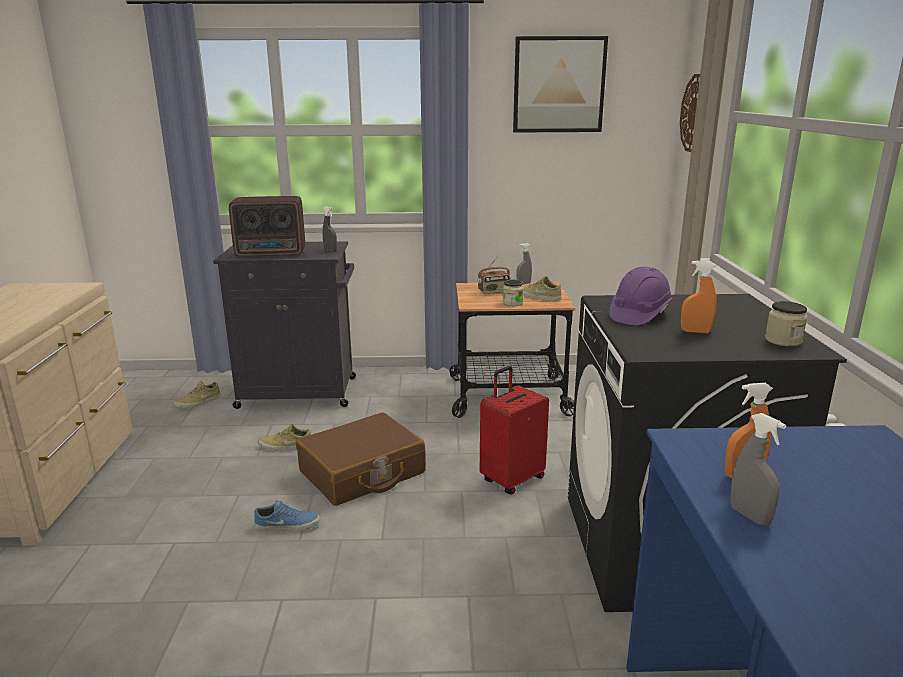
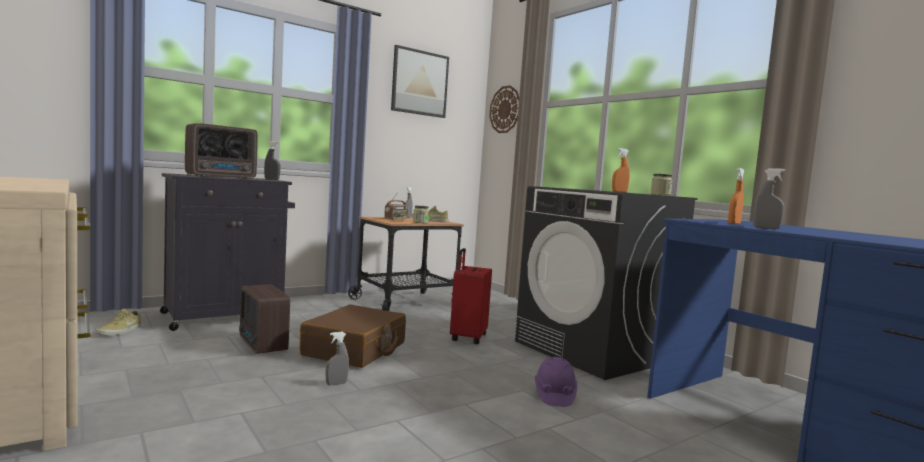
camera: 35 degrees left, 15 degrees down
(285, 446) = (262, 345): beige shoe -> radio
(288, 524) = (336, 384): blue shoe -> grey spray bottle
(639, 315) = (578, 189): purple hard hat -> purple hard hat (554, 395)

